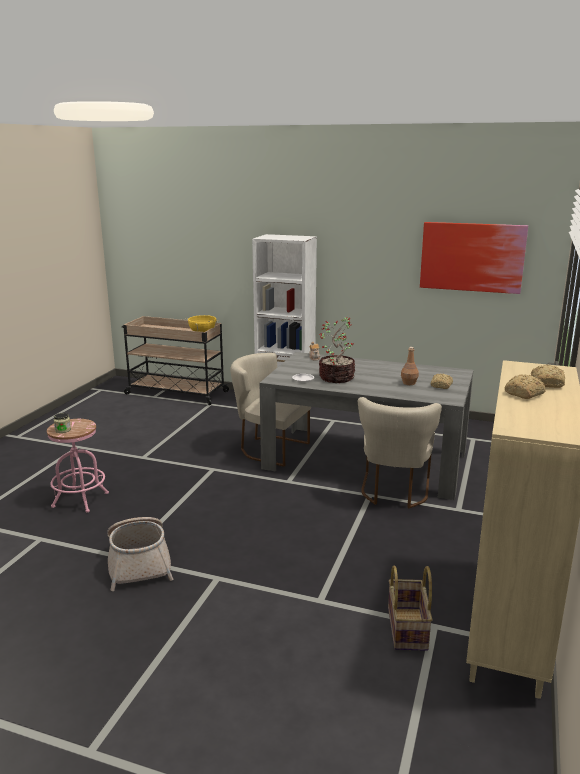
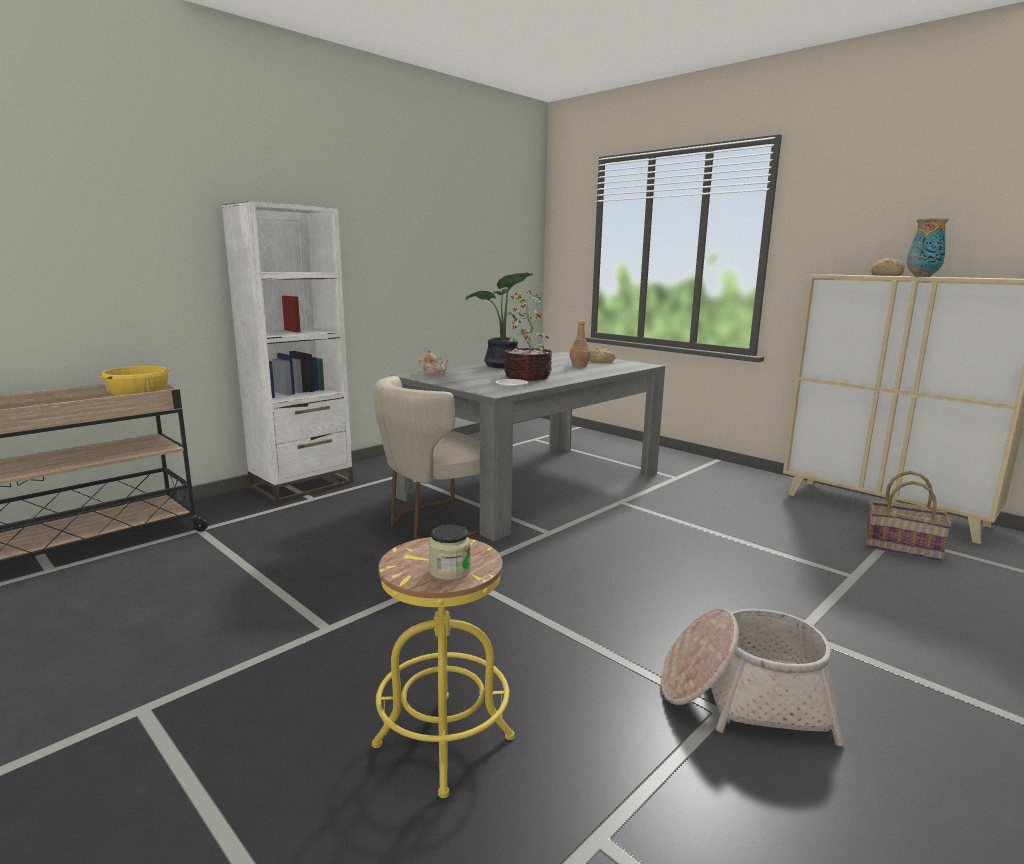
camera: 65 degrees left, 5 degrees down
(80, 500) = (443, 741): pink stool -> yellow stool
(367, 366) = (502, 366): none -> potted plant
(394, 492) = (623, 491): beige chair -> none
(472, 257) = (478, 240): picture -> none
(523, 394) = (922, 276): bread -> vase

